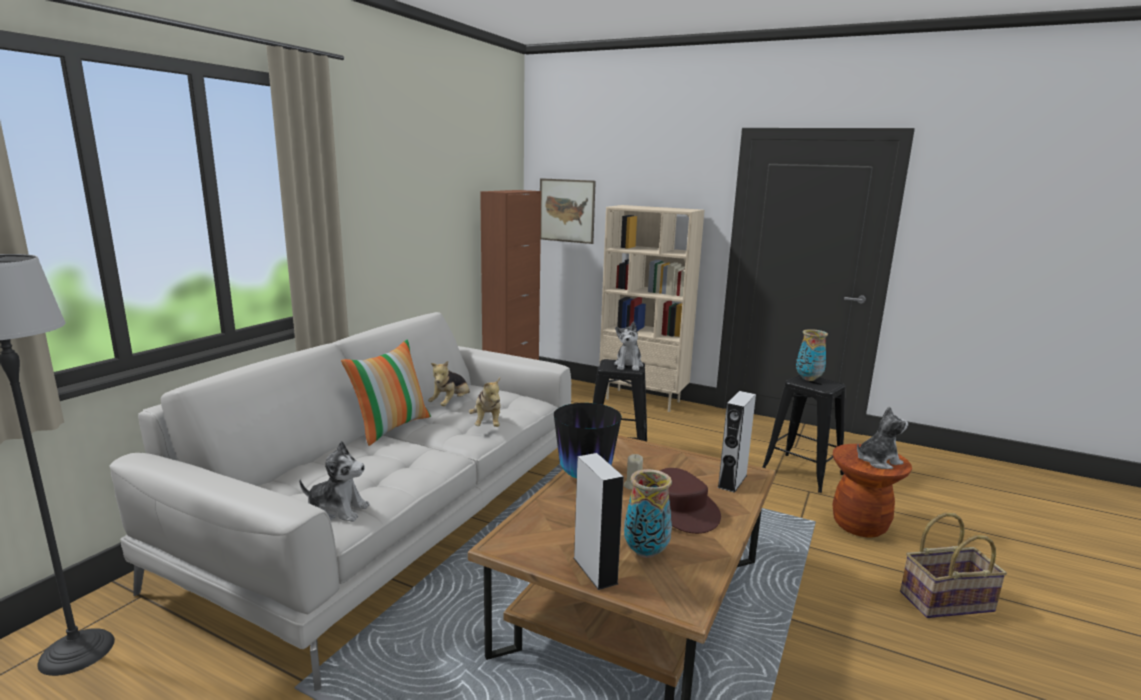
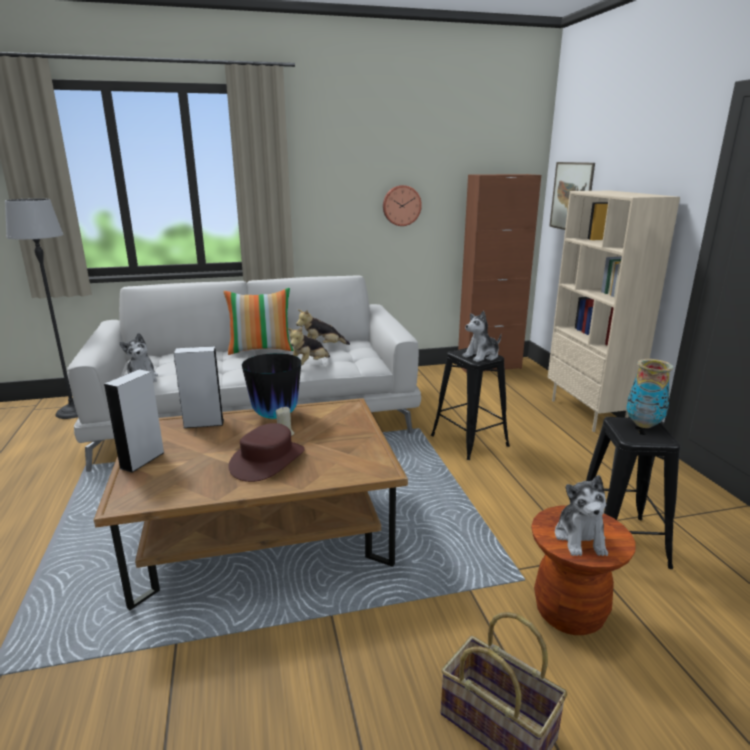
camera: 50 degrees right, 5 degrees up
(430, 227) = (401, 205): none -> wall clock
(646, 552) = (186, 469): vase -> none
(732, 481) = (352, 466): grey speaker -> grey speaker (203, 423)
(877, 461) = (580, 538): plush toy -> plush toy turned 60 degrees clockwise

